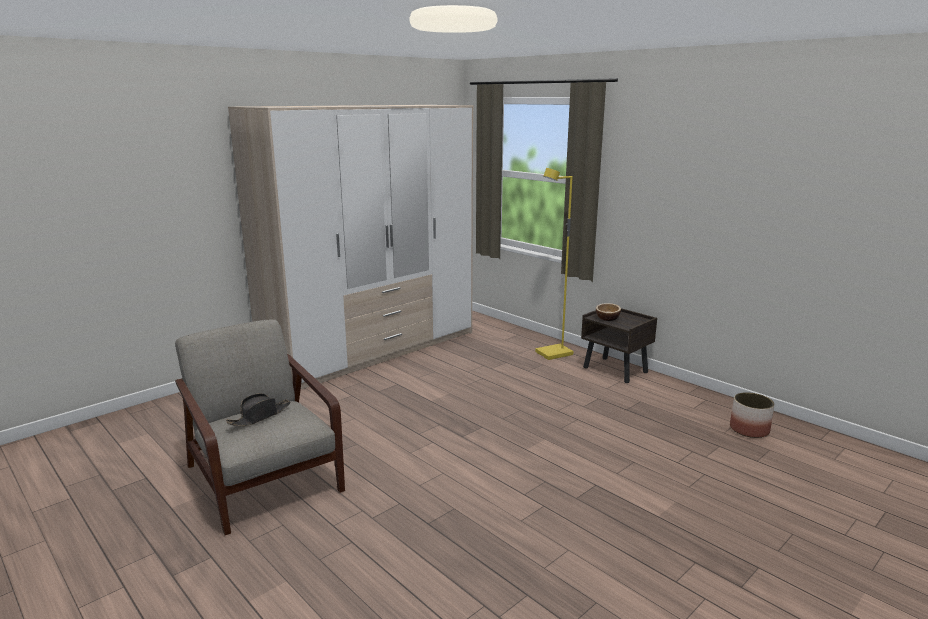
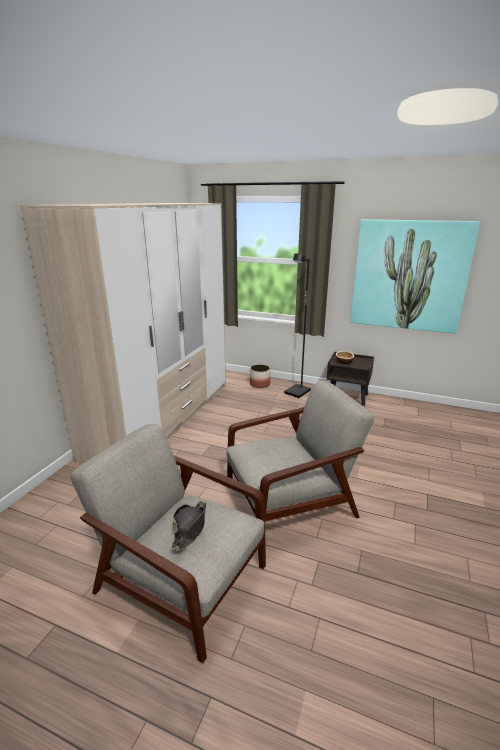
camera: 25 degrees left, 5 degrees up
(428, 450) = (292, 501): none -> grey armchair
(554, 354) = (297, 392): yellow floor lamp -> black floor lamp
(701, 206) = (409, 276): none -> picture
(749, 429) = (461, 423): planter -> planter (260, 384)

